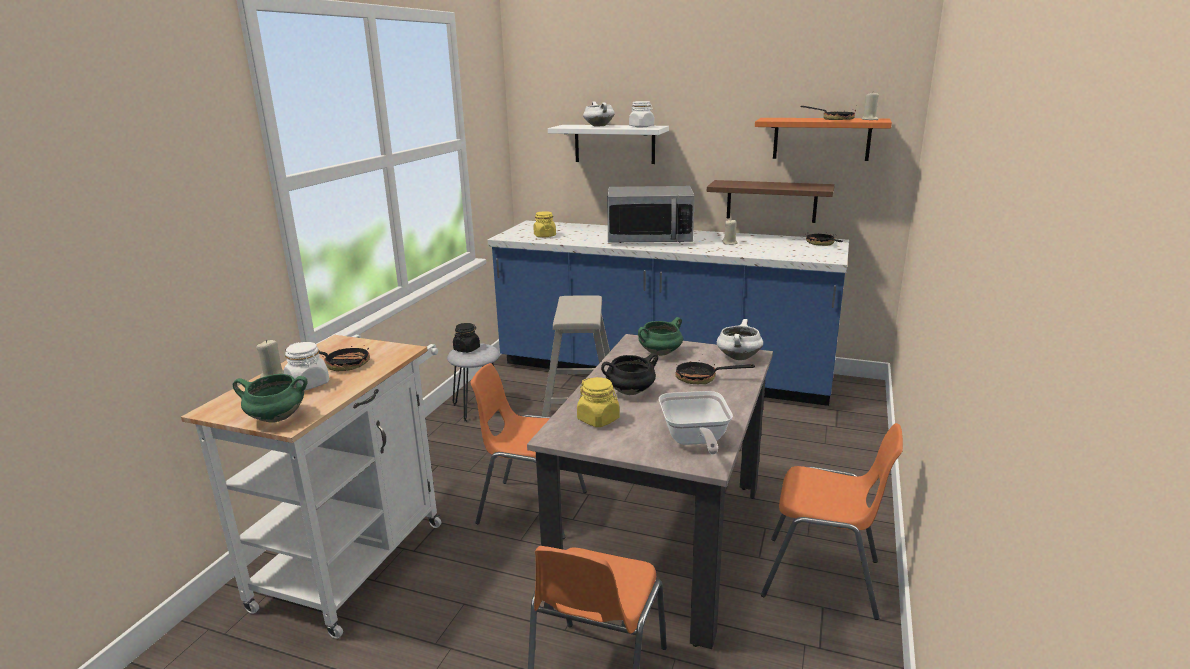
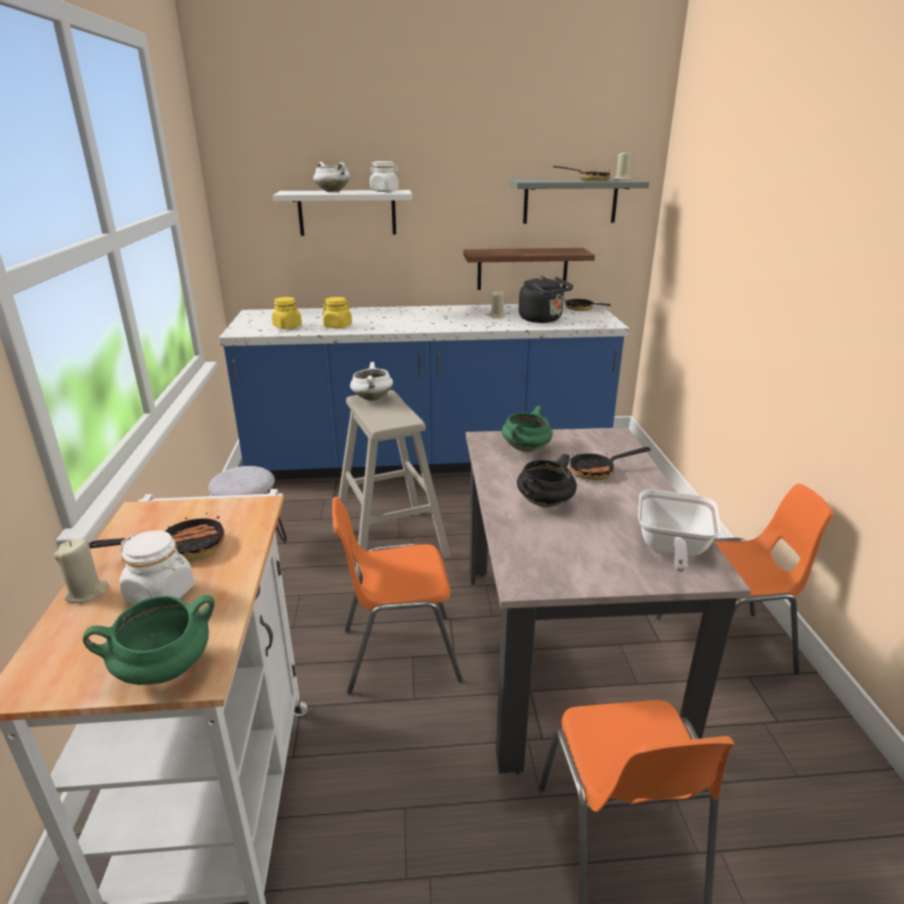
camera: 25 degrees left, 5 degrees up
(467, 349) = (232, 476): black jar -> none
(598, 419) = (548, 546): yellow jar -> yellow jar (338, 326)
(649, 238) = (410, 319): microwave -> none
(694, 441) = (671, 549): frying pan -> frying pan turned 45 degrees clockwise
(738, 357) = (605, 440): white cooking pot -> white cooking pot (372, 398)
(769, 250) = (543, 320): none -> black kettle
(821, 139) = (570, 201): orange shelf -> grey shelf

